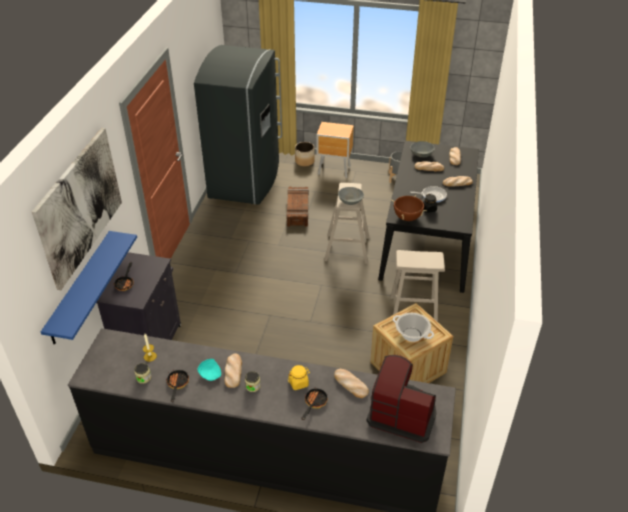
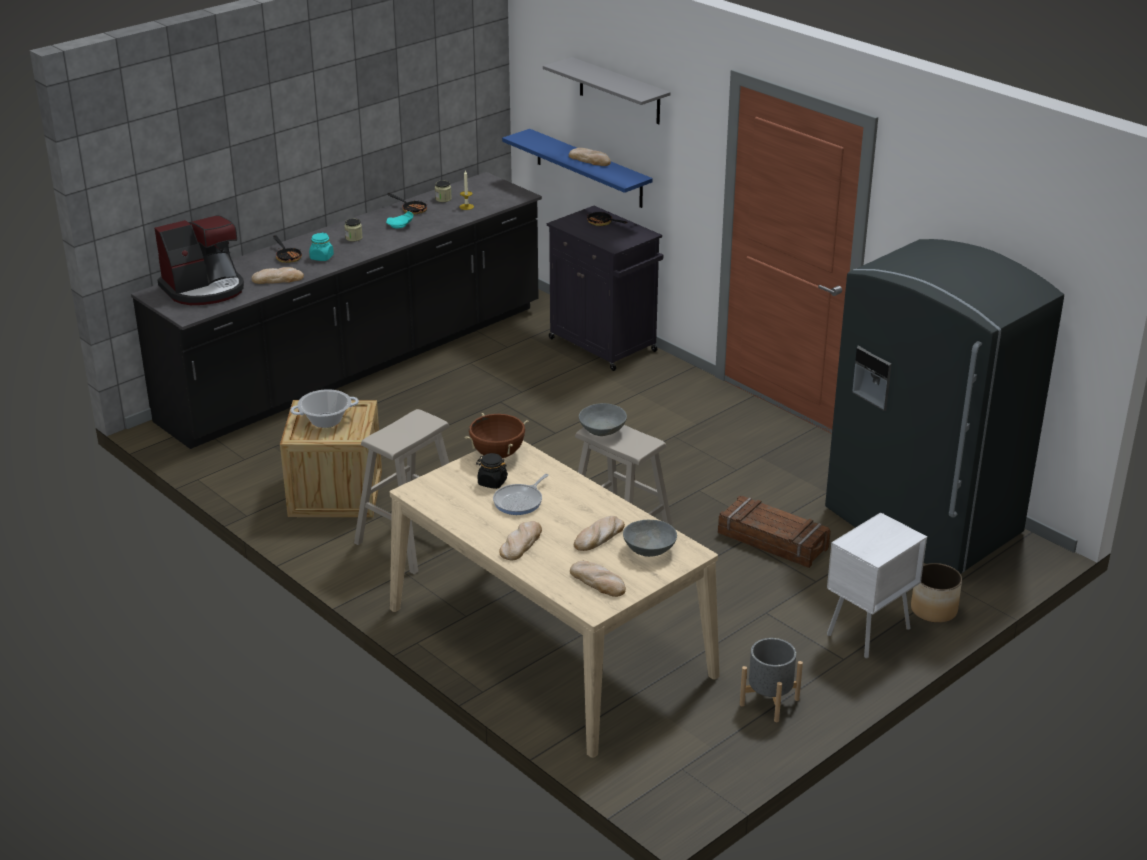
camera: 125 degrees right, 10 degrees down
(79, 206) = (619, 91): picture -> grey shelf
(233, 371) = (386, 235): bread -> bread (590, 160)
(298, 383) = (321, 257): yellow jar -> turquoise jar
(335, 171) = (866, 632): brown nightstand -> white nightstand
(428, 238) = (550, 641): black dining table -> beige dining table

